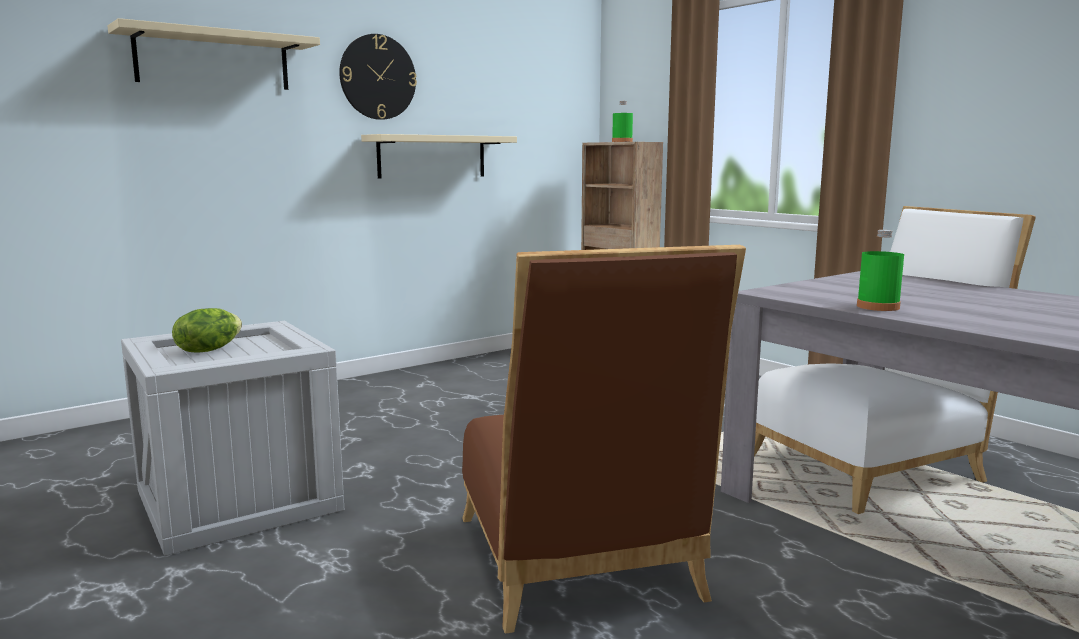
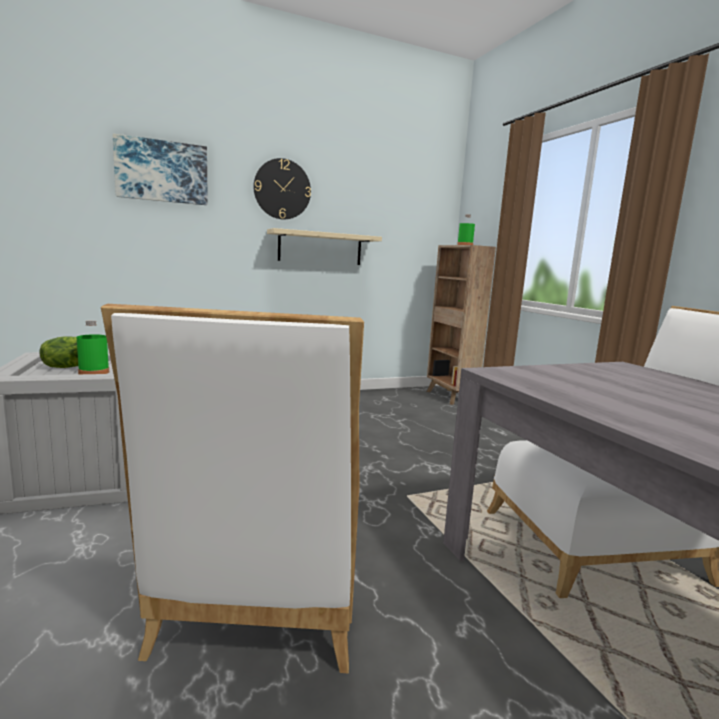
camera: 15 degrees right, 0 degrees up
(213, 60) = (162, 171): beige shelf -> picture
(579, 565) = (263, 597): brown chair -> white chair
(878, 307) = (587, 400): green bottle -> green bottle (94, 372)

